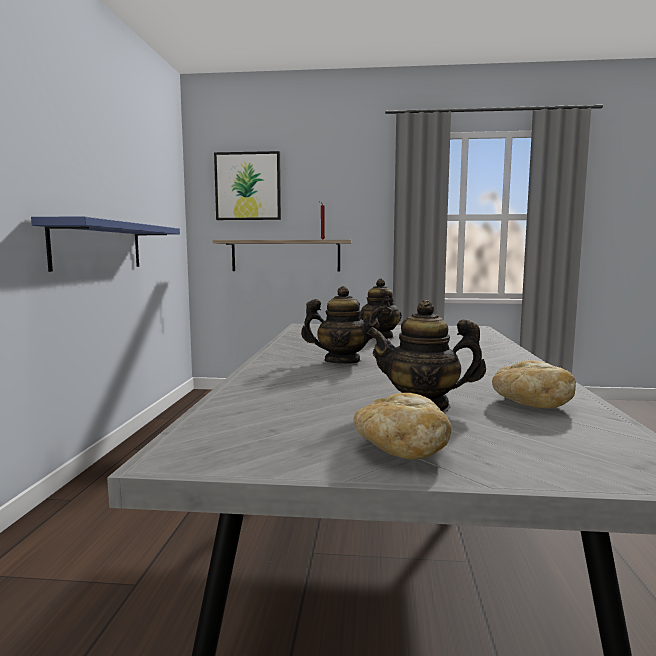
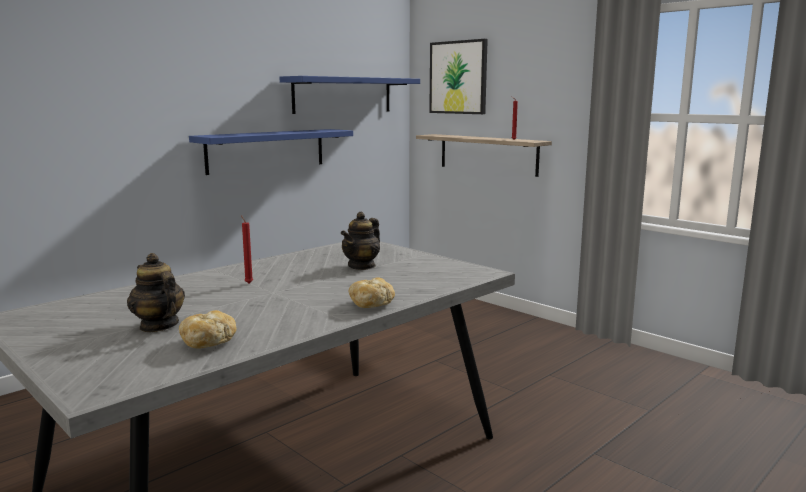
camera: 40 degrees right, 5 degrees up
(149, 193) = (343, 95): none -> blue shelf
(342, 361) = (248, 283): teapot -> red candle
(400, 449) = (66, 342): bread -> bread (372, 304)

